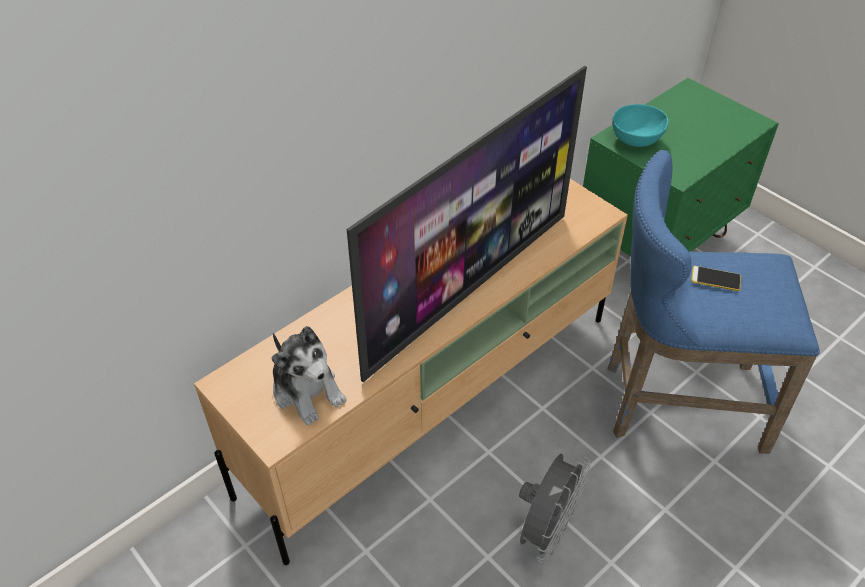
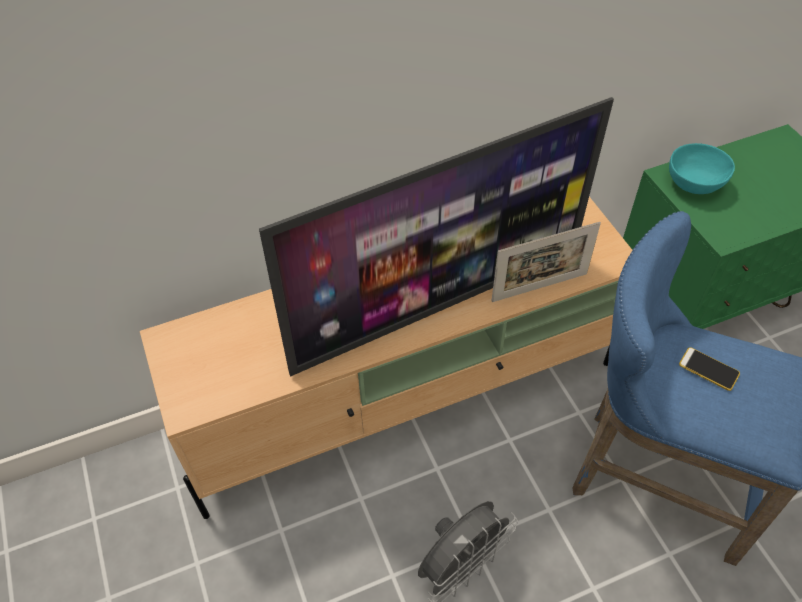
camera: 20 degrees right, 5 degrees up
(307, 390) = (236, 369): plush toy -> none
(548, 252) = (539, 287): none -> picture frame

